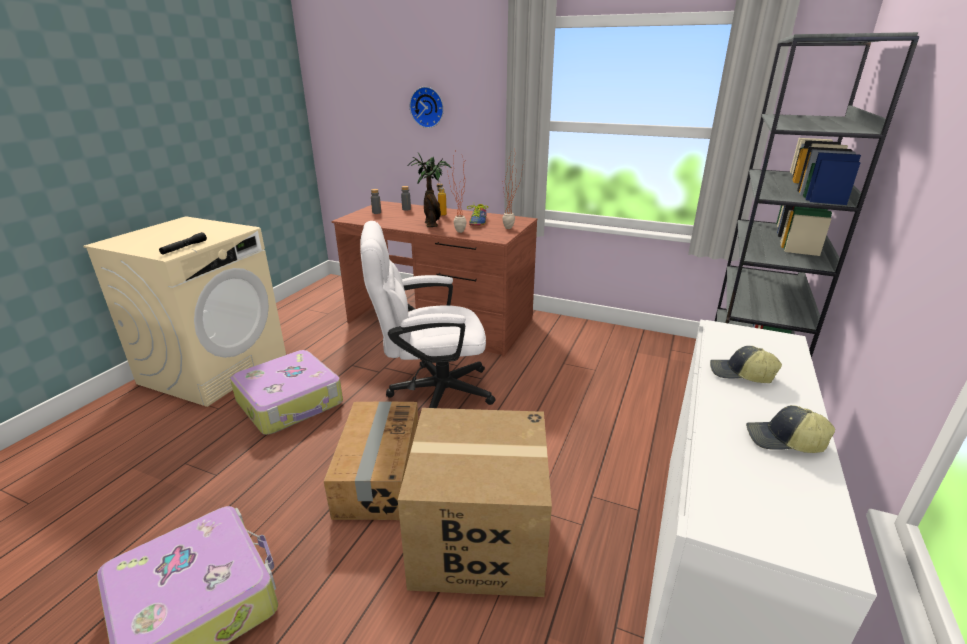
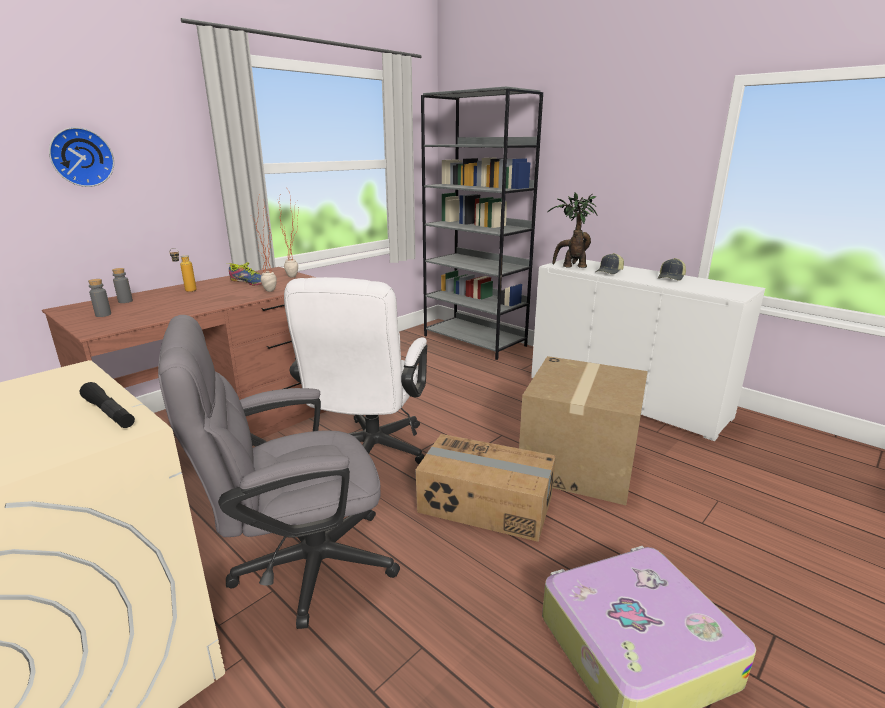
camera: 70 degrees left, 5 degrees down
(291, 402) = (299, 566): suitcase -> grey office chair
(432, 224) = (219, 297): potted plant -> potted plant (571, 267)

